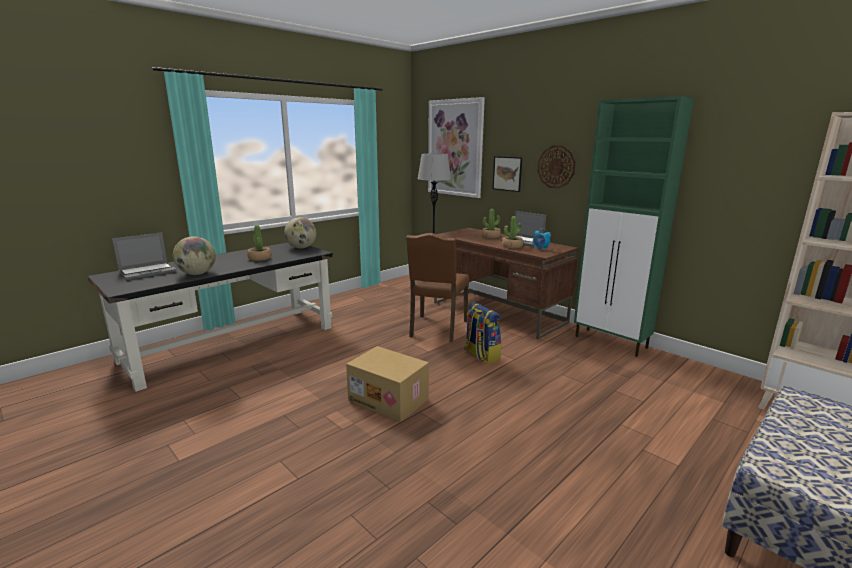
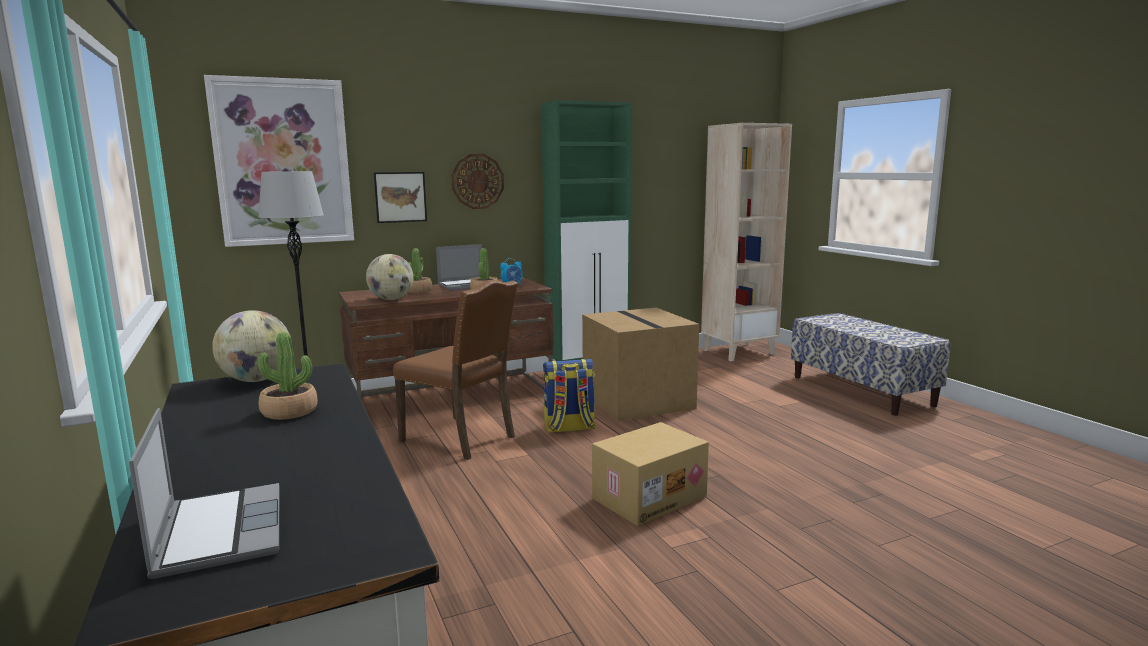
camera: 70 degrees left, 5 degrees down
(197, 274) = (340, 466): globe -> globe (391, 299)
(564, 371) = (635, 400): none -> cardboard box

